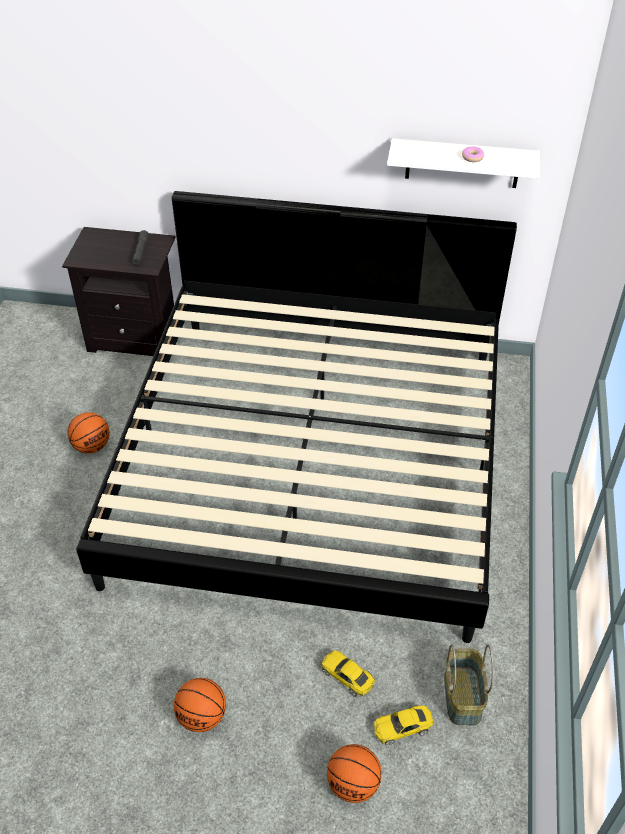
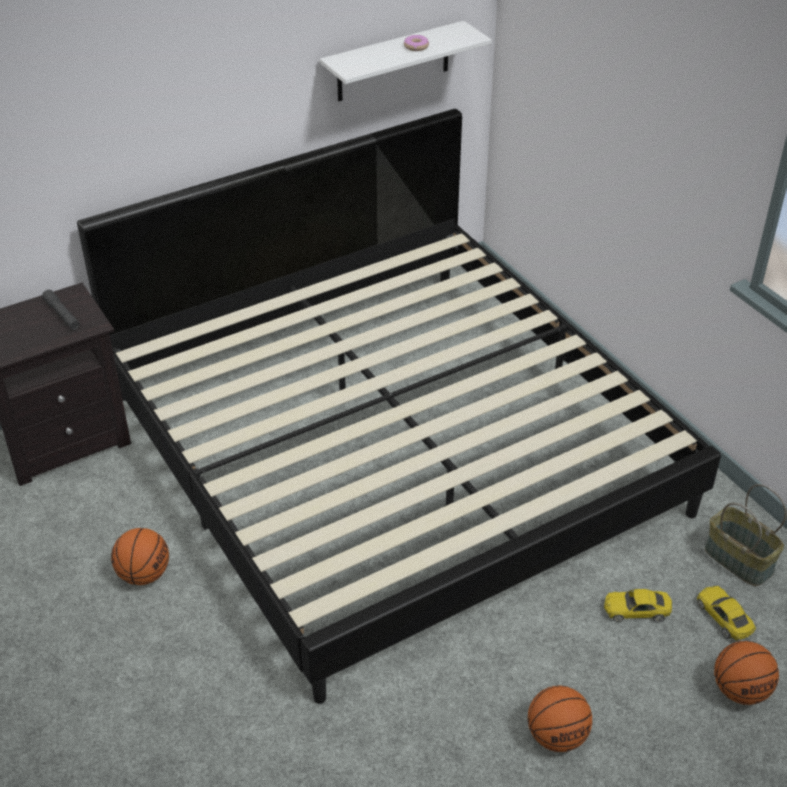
camera: 40 degrees left, 5 degrees down
(402, 727) = (724, 617): yellow toy car -> yellow toy car turned 120 degrees clockwise

